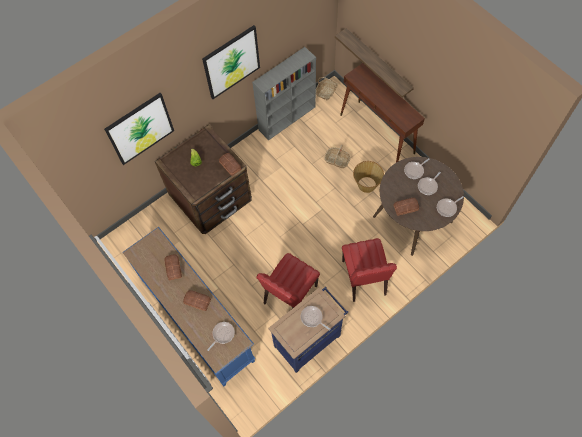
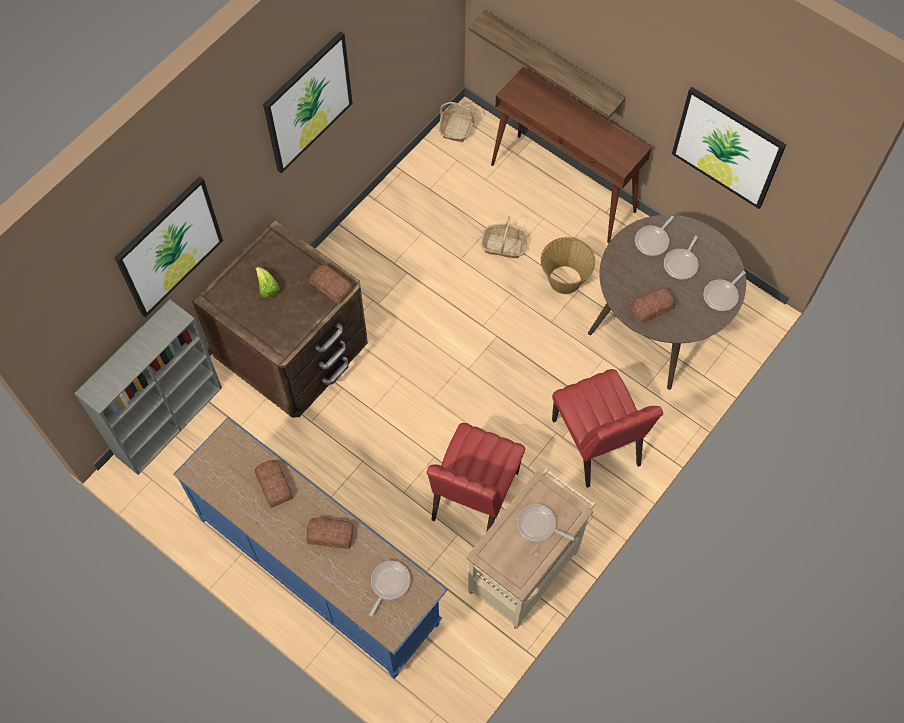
camera: 15 degrees left, 0 degrees up
(287, 118) = (398, 185): grey bookcase -> grey bookcase (170, 420)
(309, 340) = (526, 569): blue cart -> beige cart
(464, 124) = (727, 147): none -> picture

